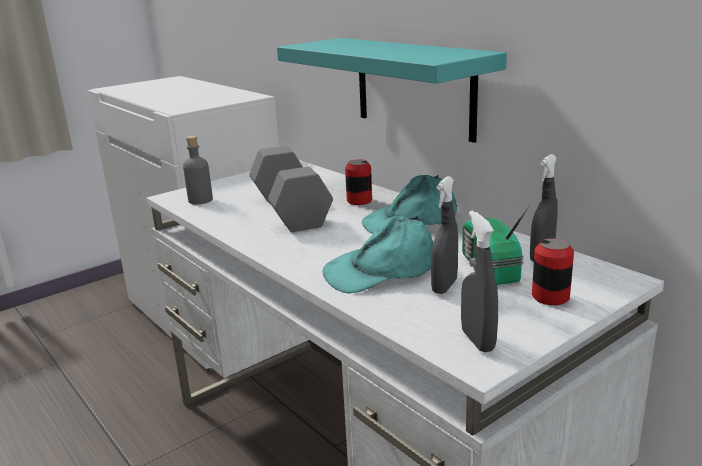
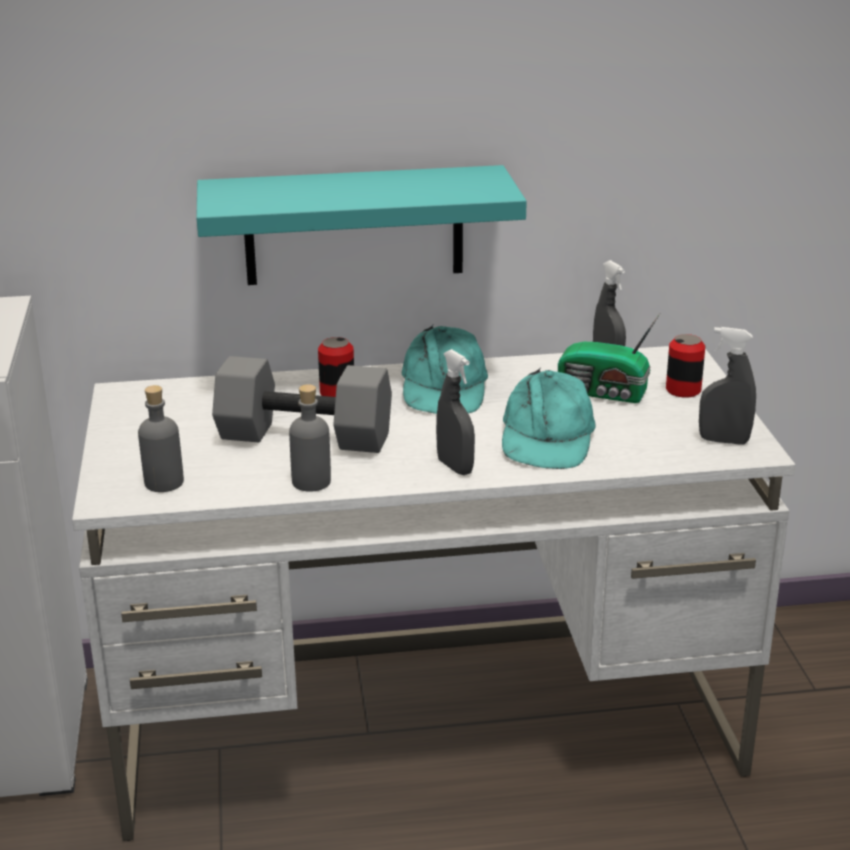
camera: 60 degrees left, 5 degrees up
(234, 228) = (311, 482): none -> grey bottle
(444, 286) = (615, 421): grey spray bottle -> grey spray bottle (455, 467)

